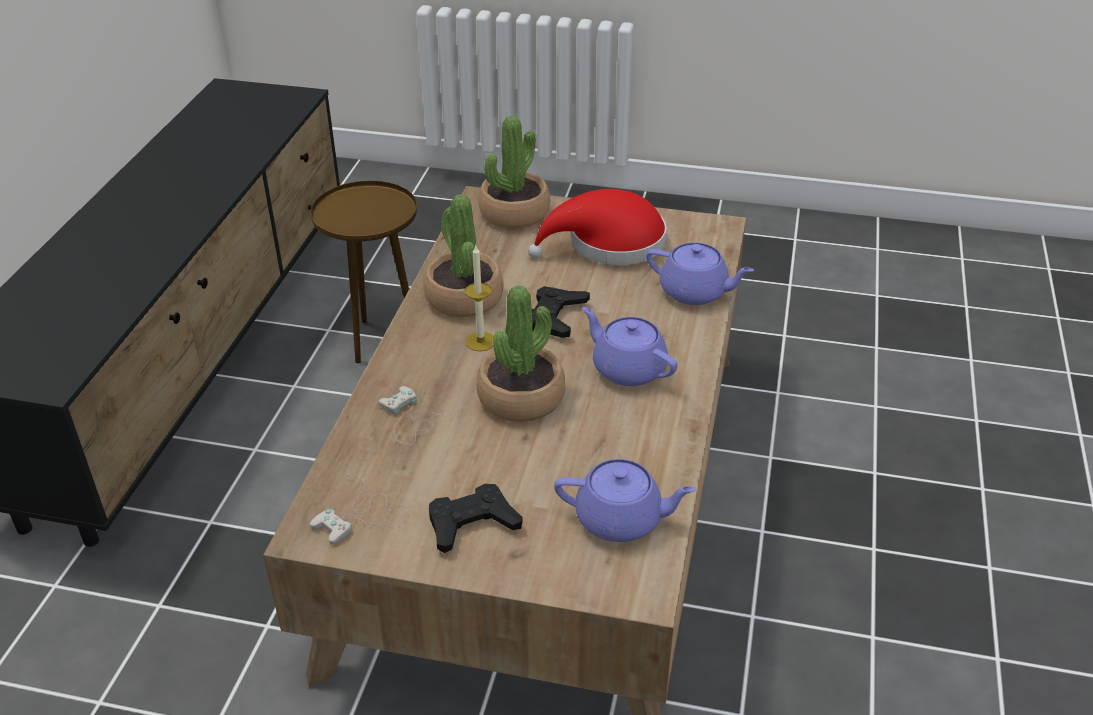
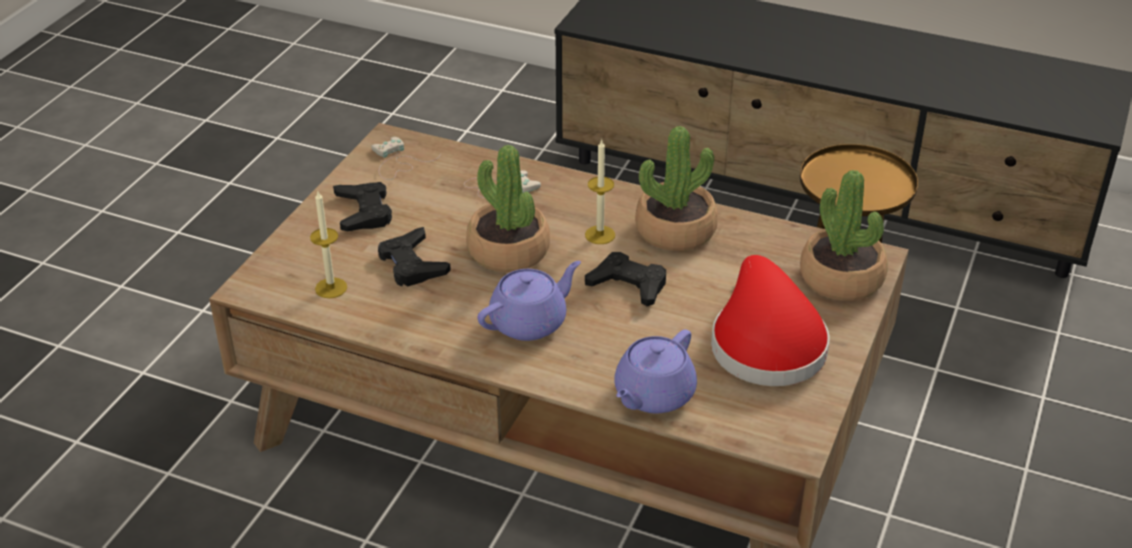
camera: 100 degrees right, 0 degrees up
(561, 463) = (412, 264): none -> black game controller
(621, 519) = (331, 288): purple teapot -> candle

